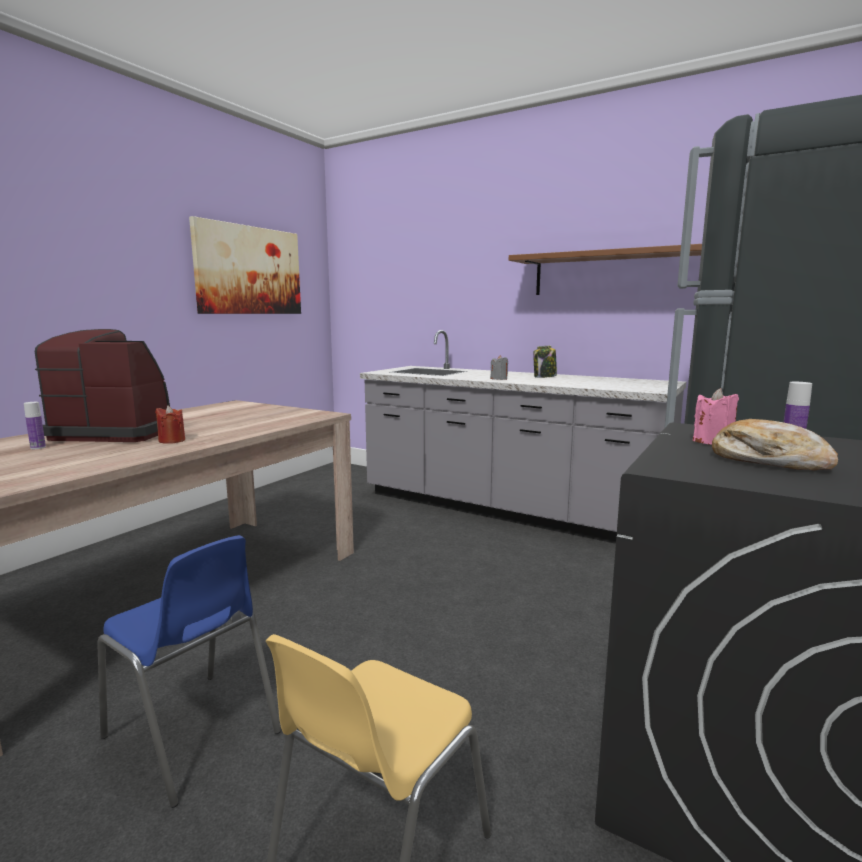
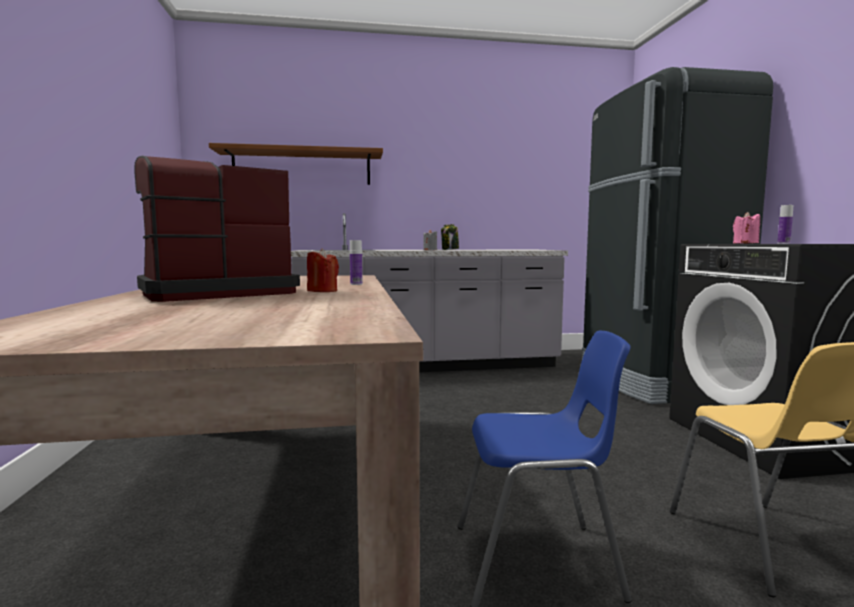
camera: 40 degrees left, 5 degrees down
(38, 447) = (187, 305): bottle -> bottle (356, 284)
(249, 270) = (134, 133): picture -> none
(618, 273) = (484, 172): brown shelf -> brown shelf (302, 168)
(767, 461) = (798, 243): bread -> none

